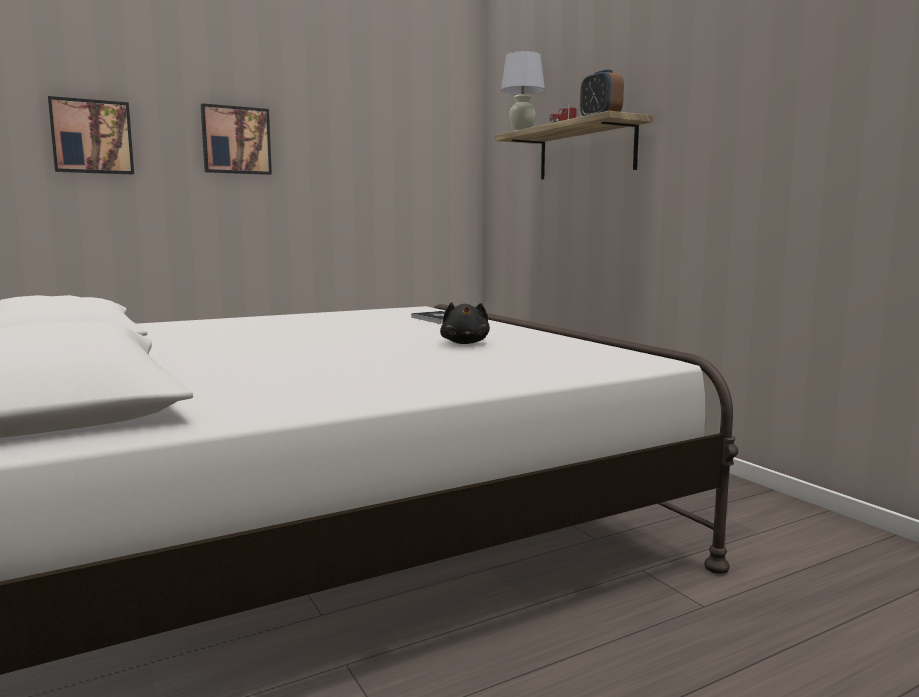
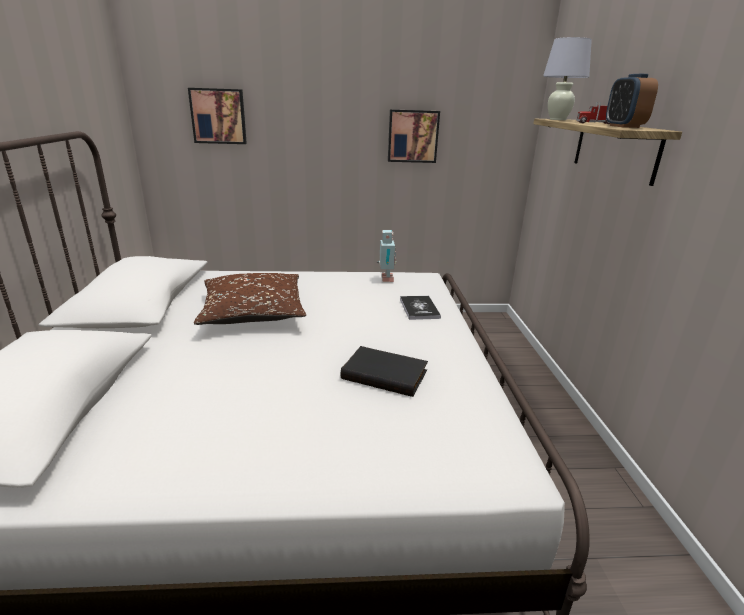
camera: 25 degrees right, 15 degrees up
(236, 140) = (320, 115): picture -> picture (412, 136)
(247, 335) = (253, 312): none -> brown pillow
(374, 311) = (385, 279): none -> toy robot
(465, 343) = (385, 374): black plush toy -> black book

